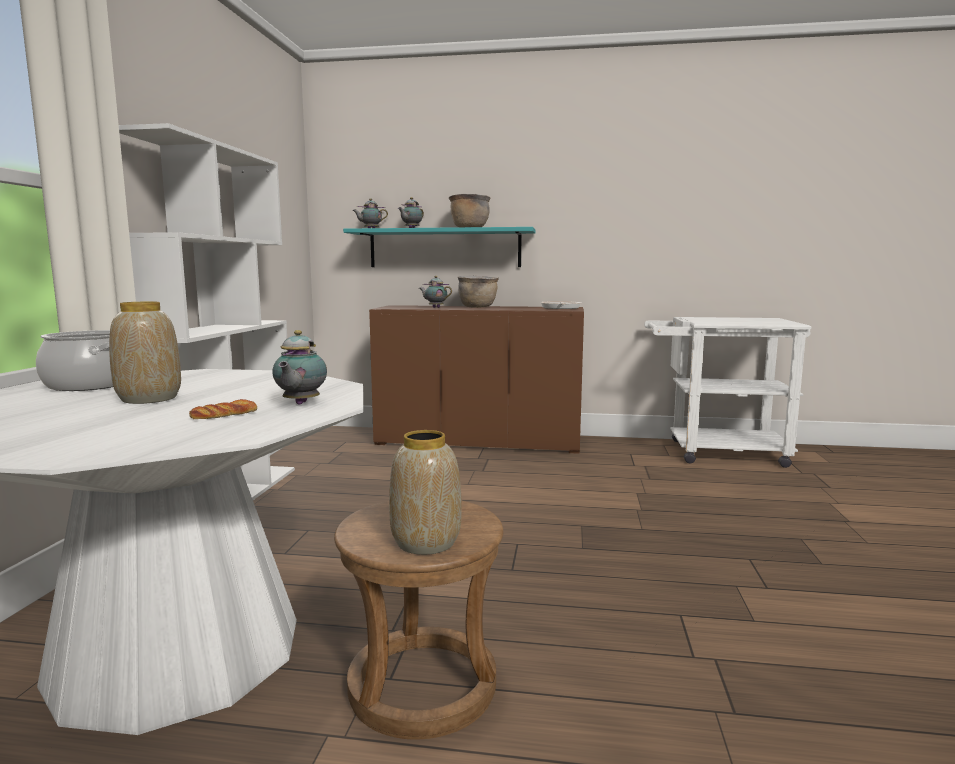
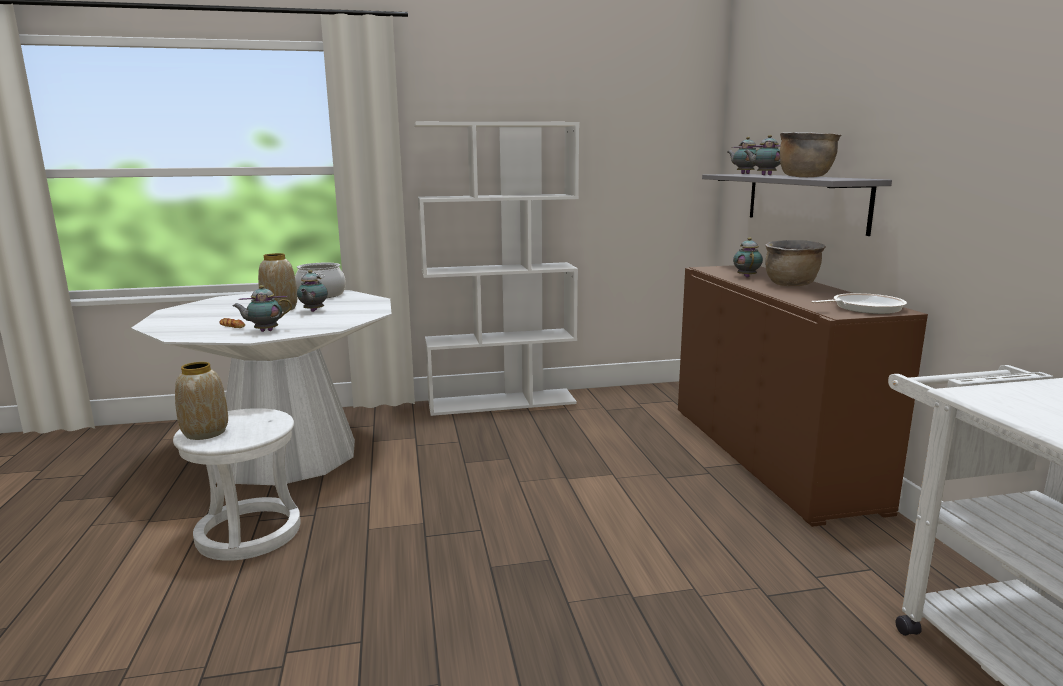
camera: 70 degrees right, 5 degrees up
(210, 388) = (313, 311): none -> teapot
(423, 686) = (249, 533): brown stool -> white stool
(444, 248) = (804, 201): turquoise shelf -> grey shelf

